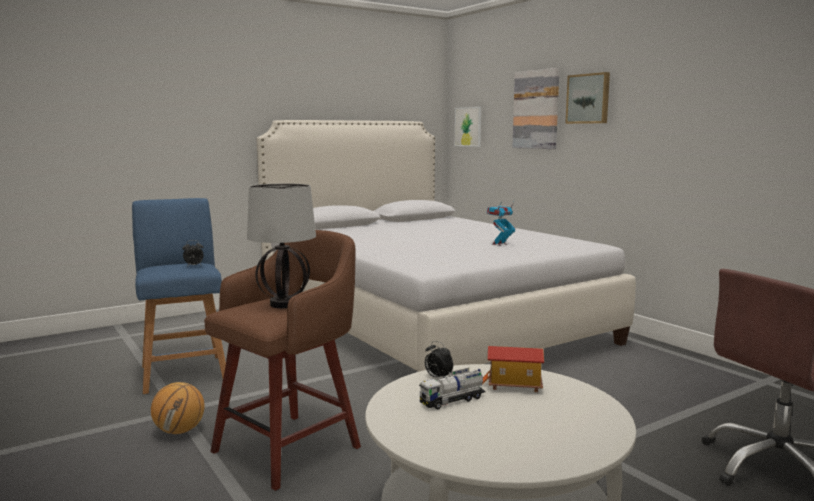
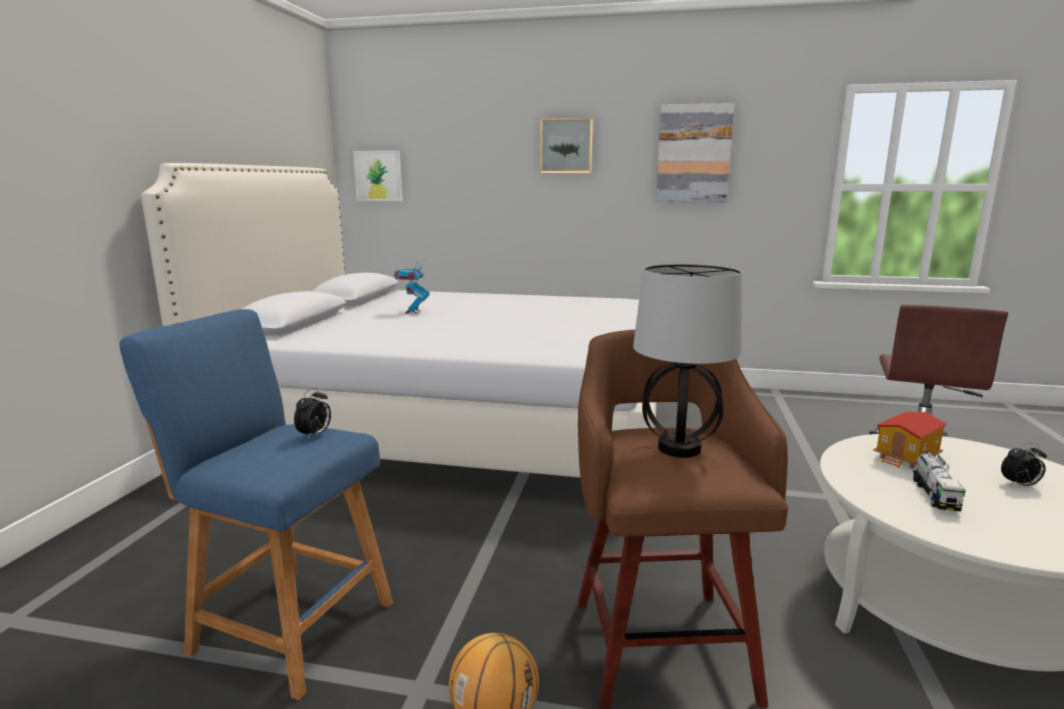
camera: 45 degrees left, 5 degrees up
(437, 377) = (856, 476): alarm clock -> alarm clock (1019, 485)
(499, 244) = (560, 314): toy robot -> toy robot (413, 312)
(536, 109) = (491, 156): picture -> picture (693, 154)

